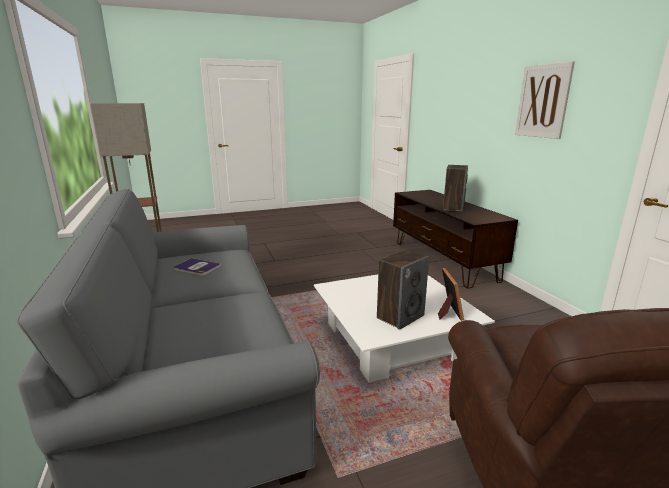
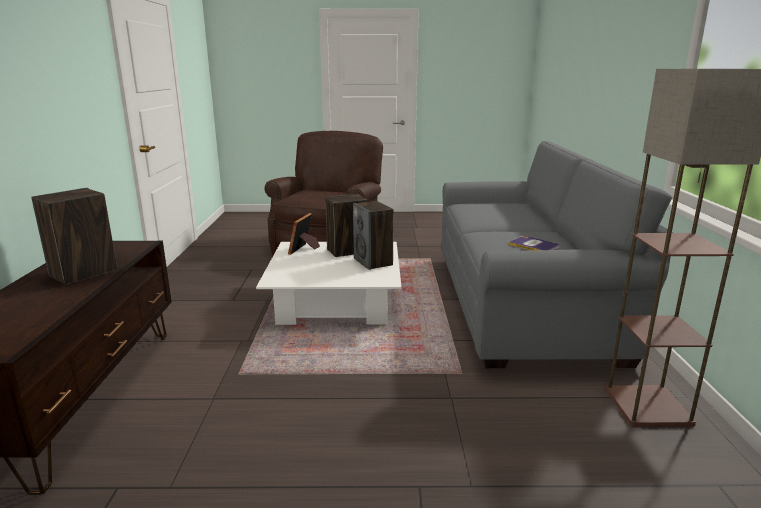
camera: 160 degrees left, 0 degrees up
(358, 306) = (373, 262): none -> speaker
(543, 101) = (49, 65): picture -> none

